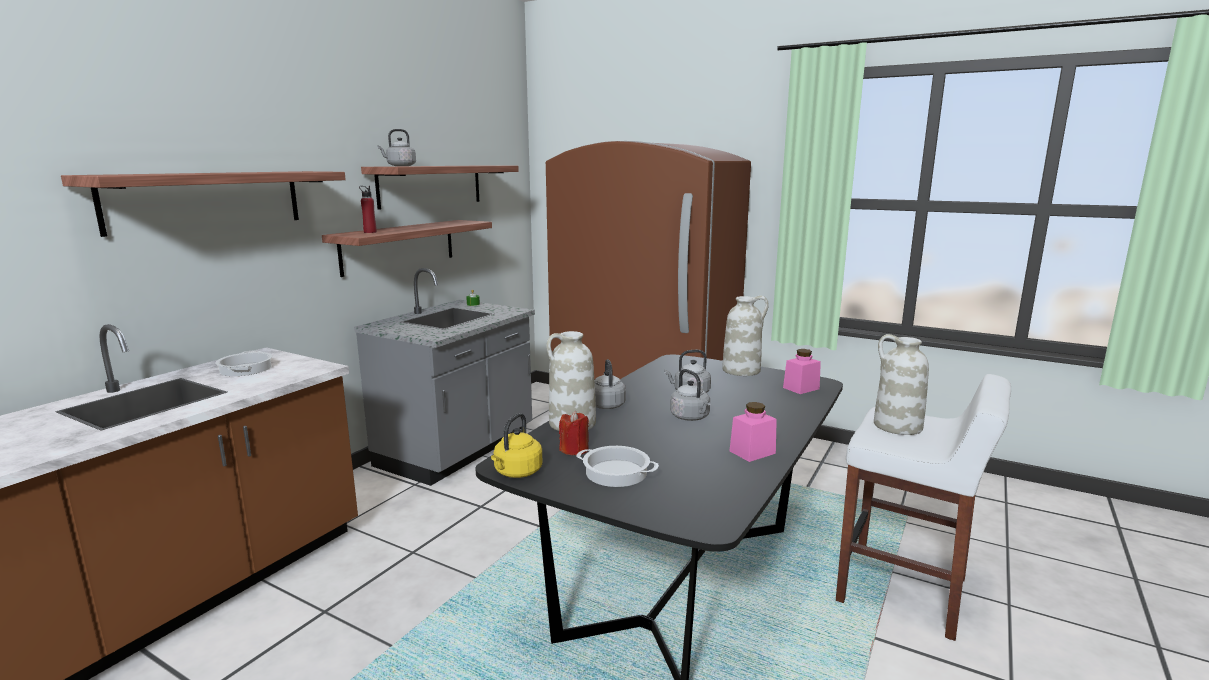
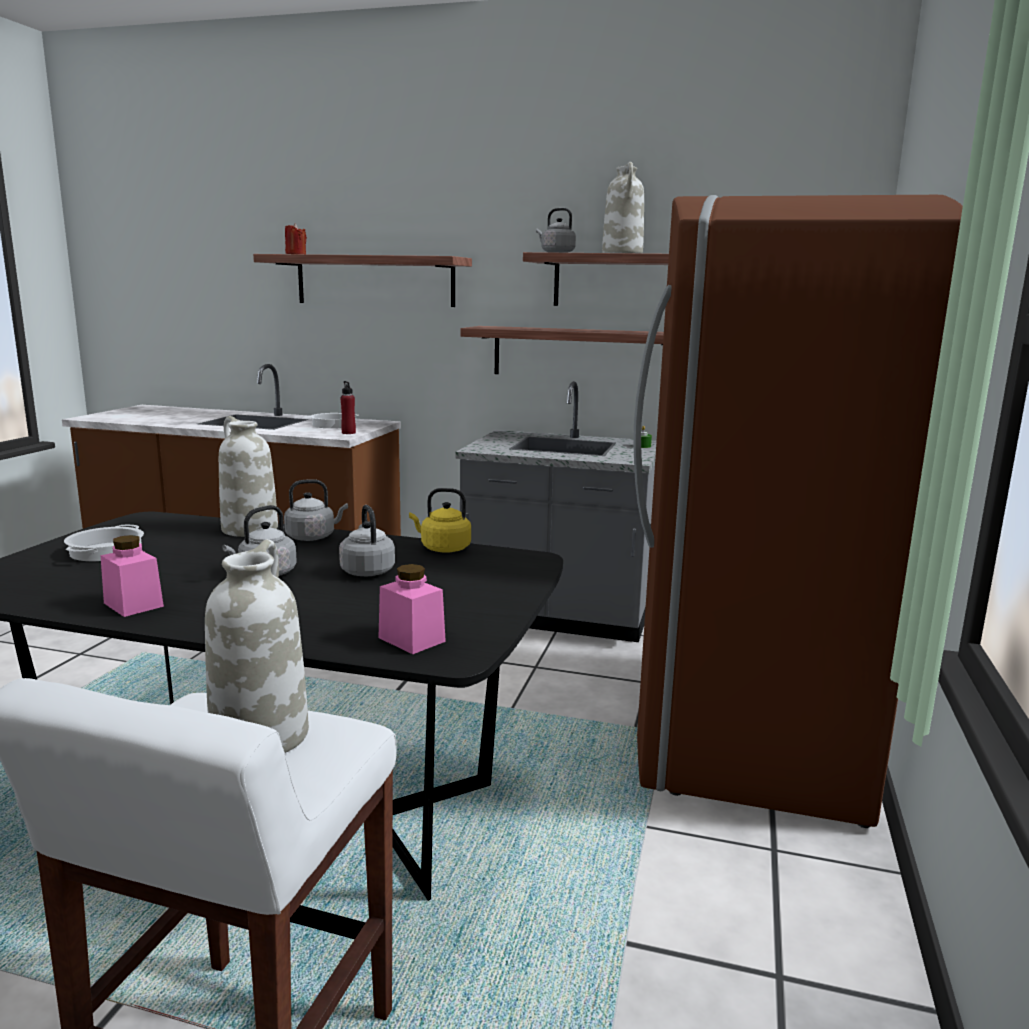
camera: 75 degrees right, 0 degrees up
(370, 232) = (510, 327): red bottle -> red bottle (348, 433)
(516, 473) = (125, 522): yellow kettle -> yellow kettle (443, 548)
(574, 450) = (173, 534): red candle -> red candle (296, 254)
(742, 370) = (497, 599): white vase -> white vase (622, 253)

